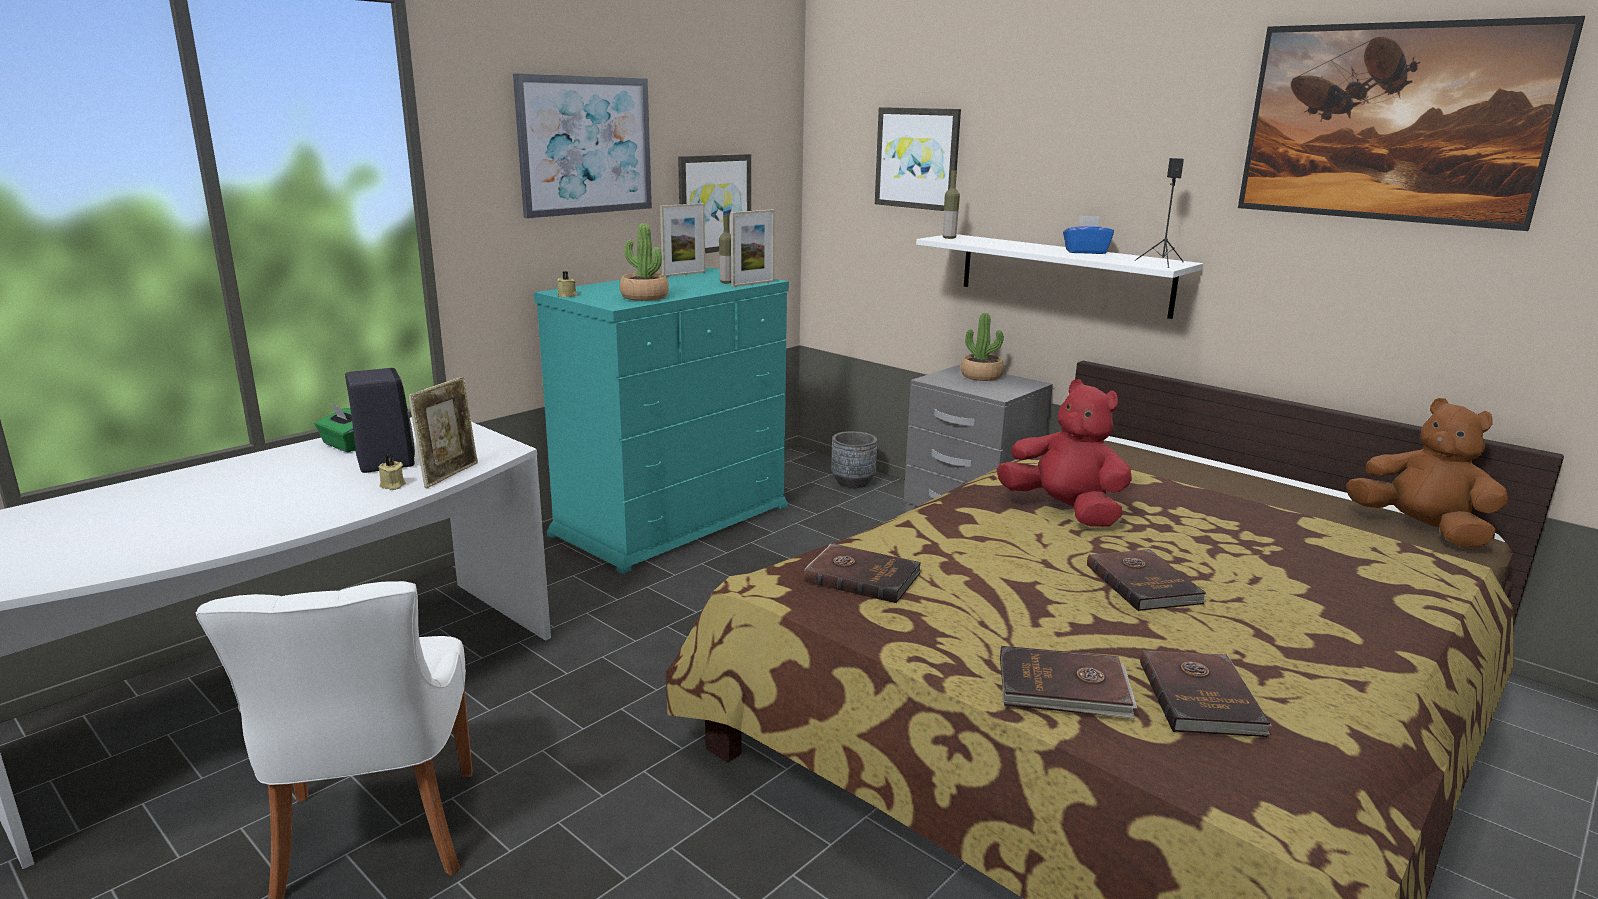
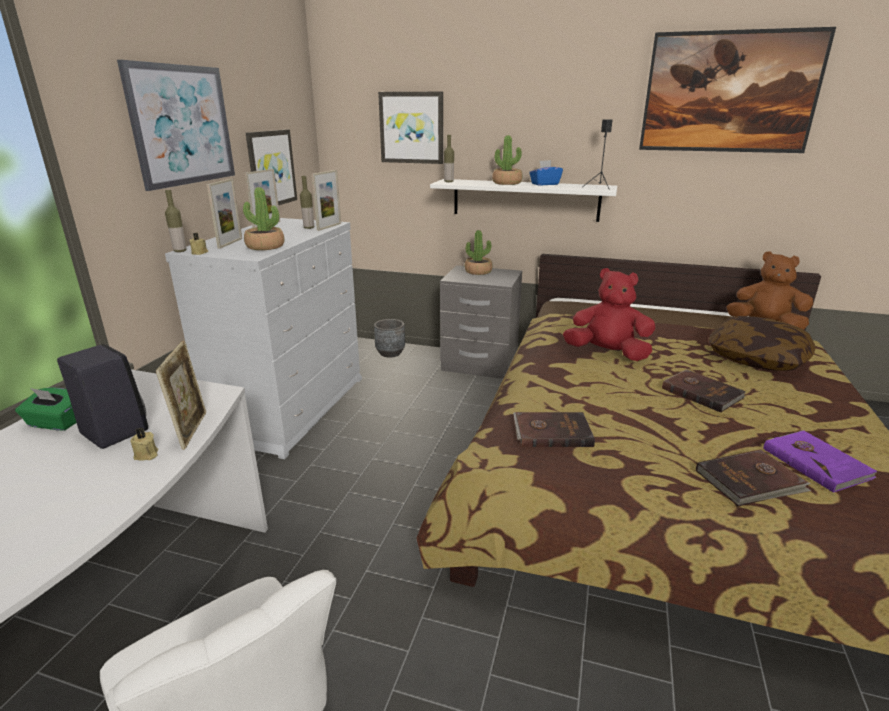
camera: 25 degrees left, 5 degrees up
(551, 291) = (180, 251): none -> bottle
(613, 289) = (230, 243): none -> picture frame
(673, 520) = (290, 407): turquoise dresser -> white dresser
(1030, 246) = (507, 183): none -> potted plant
(1201, 697) = (816, 462): brown book -> purple book
(1313, 564) = (757, 358): none -> pillow

